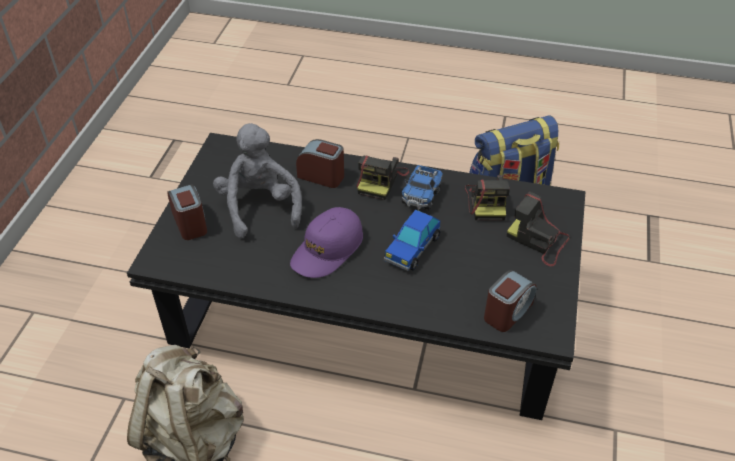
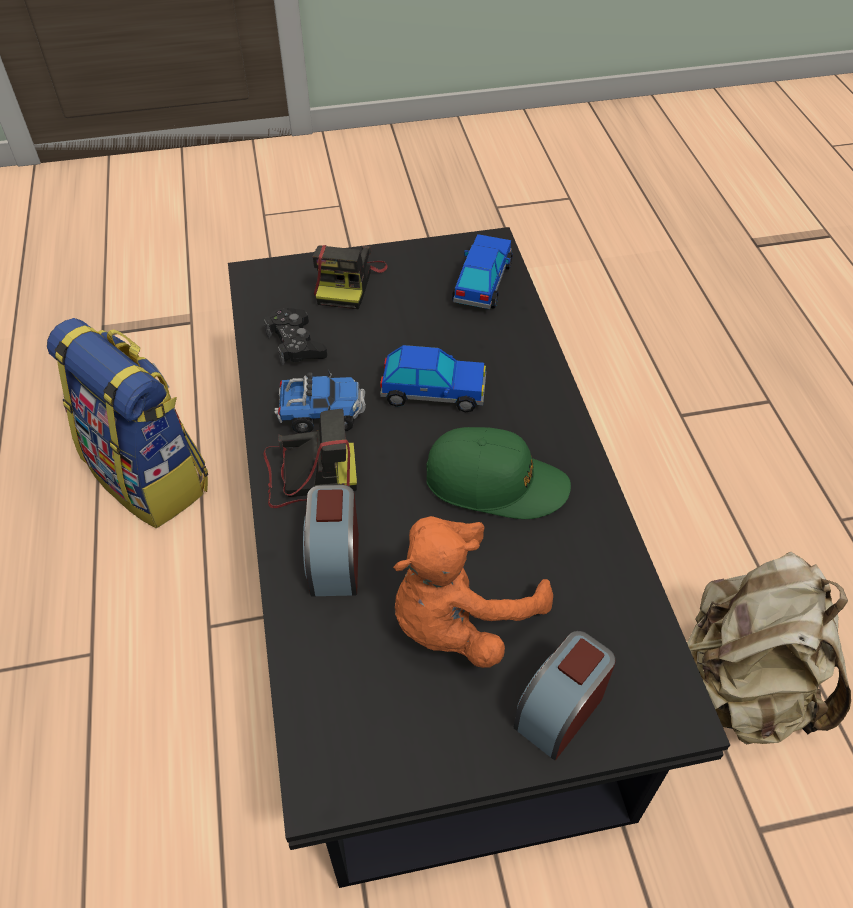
camera: 115 degrees left, 5 degrees up
(259, 206) = (458, 617): grey plush toy -> orange plush toy
(327, 250) = (495, 483): purple cap -> green cap
(488, 201) = (296, 343): camera -> black game controller
(507, 312) = (482, 283): alarm clock -> toy car

